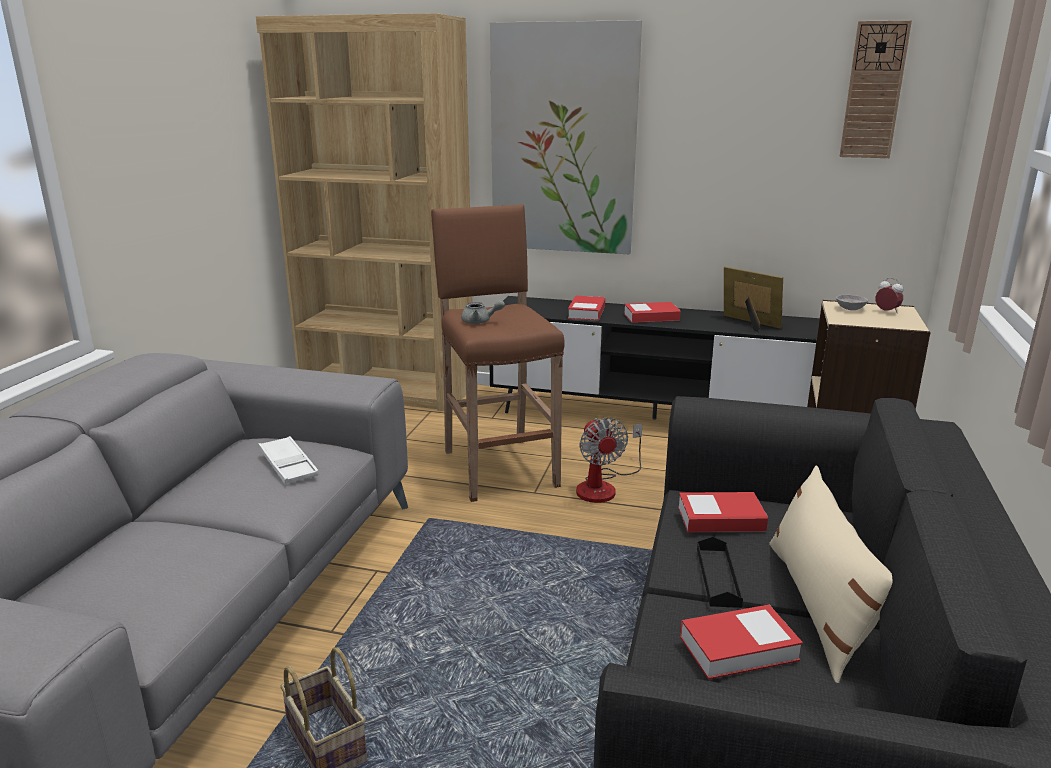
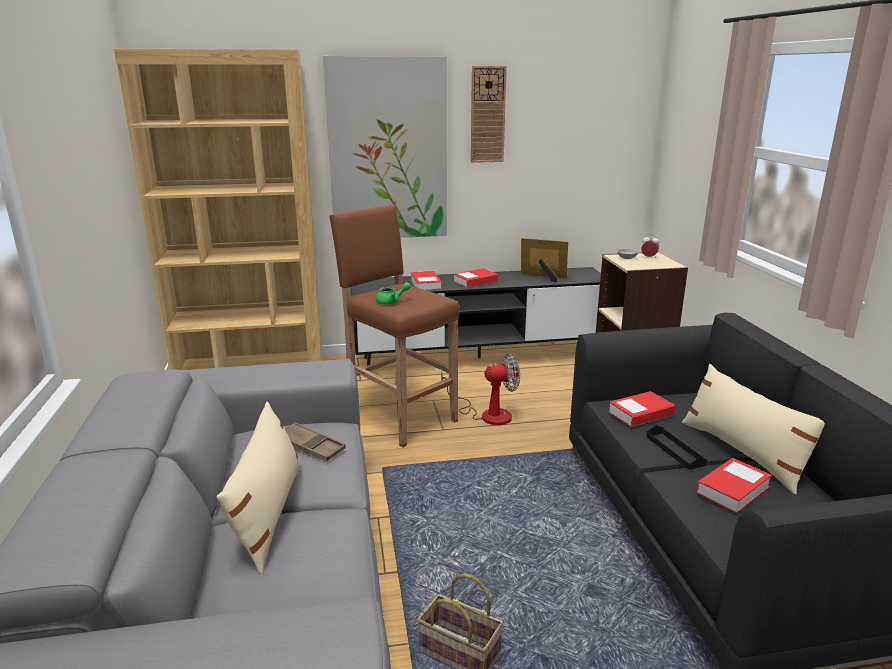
camera: 25 degrees left, 0 degrees up
(177, 521) = (268, 514): none -> beige pillow
(288, 465) = (310, 446): white tray -> brown tray
(480, 322) = (391, 302): grey teapot -> green teapot
(603, 486) = (487, 414): fan -> fan turned 60 degrees counterclockwise
(874, 91) = (605, 107): wall clock -> wall clock (487, 115)

